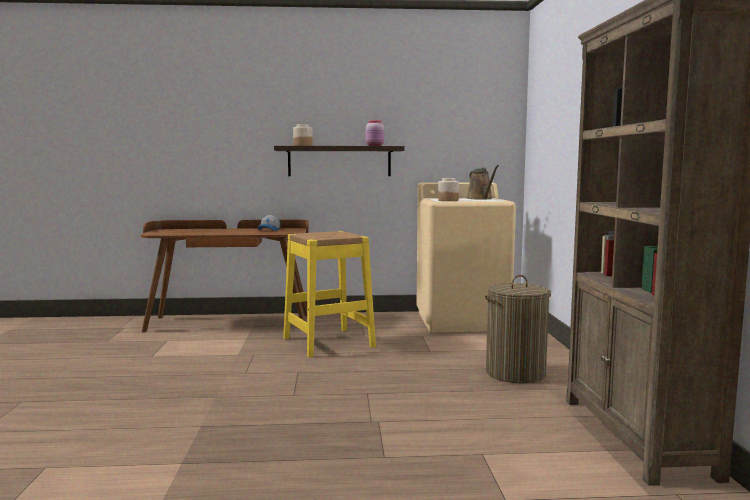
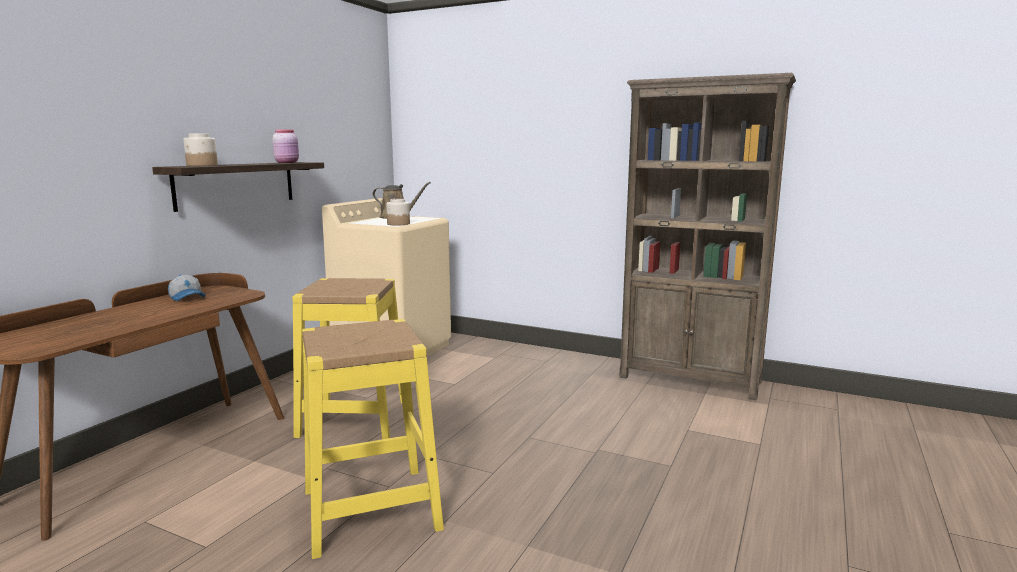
camera: 60 degrees left, 5 degrees up
(213, 376) = (370, 509): none -> yellow stool
(515, 373) = (548, 373): laundry basket -> none

